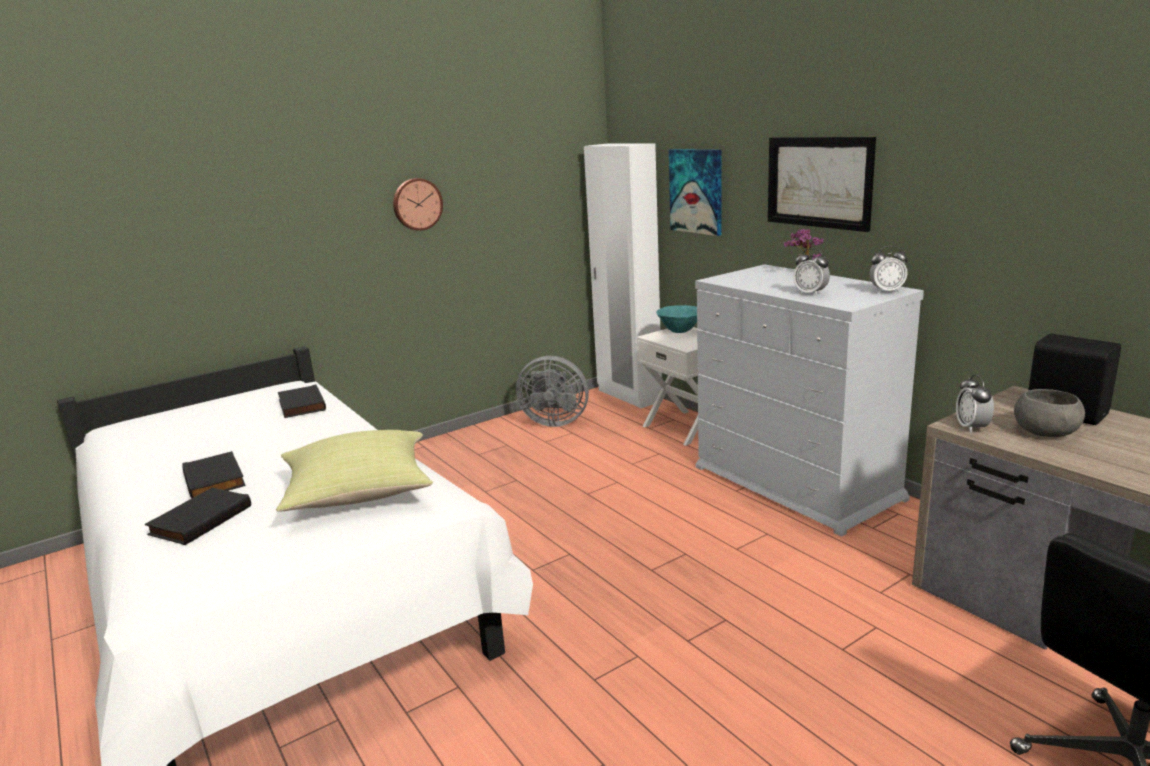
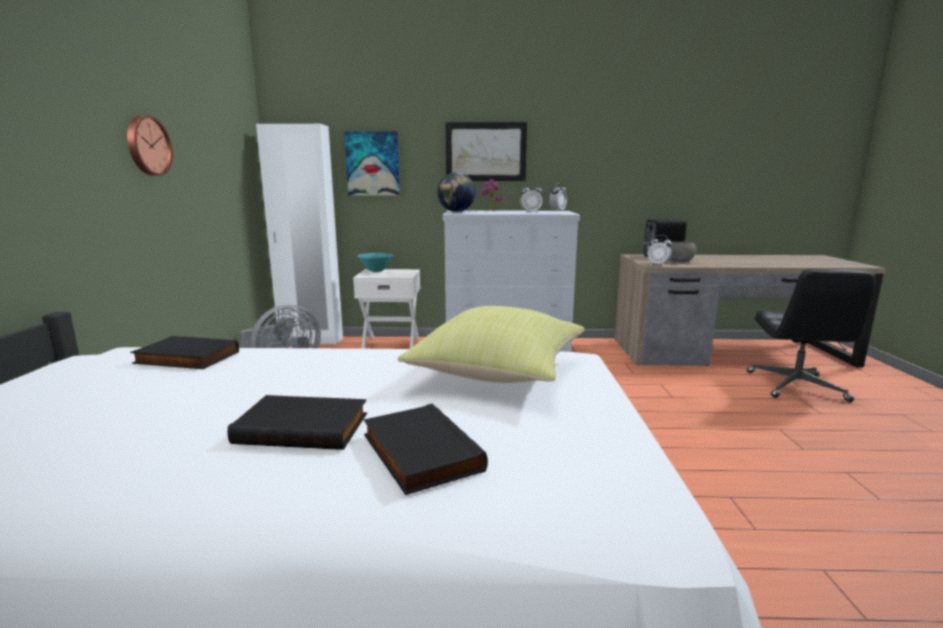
camera: 55 degrees left, 5 degrees down
(741, 274) = (456, 212): none -> globe

